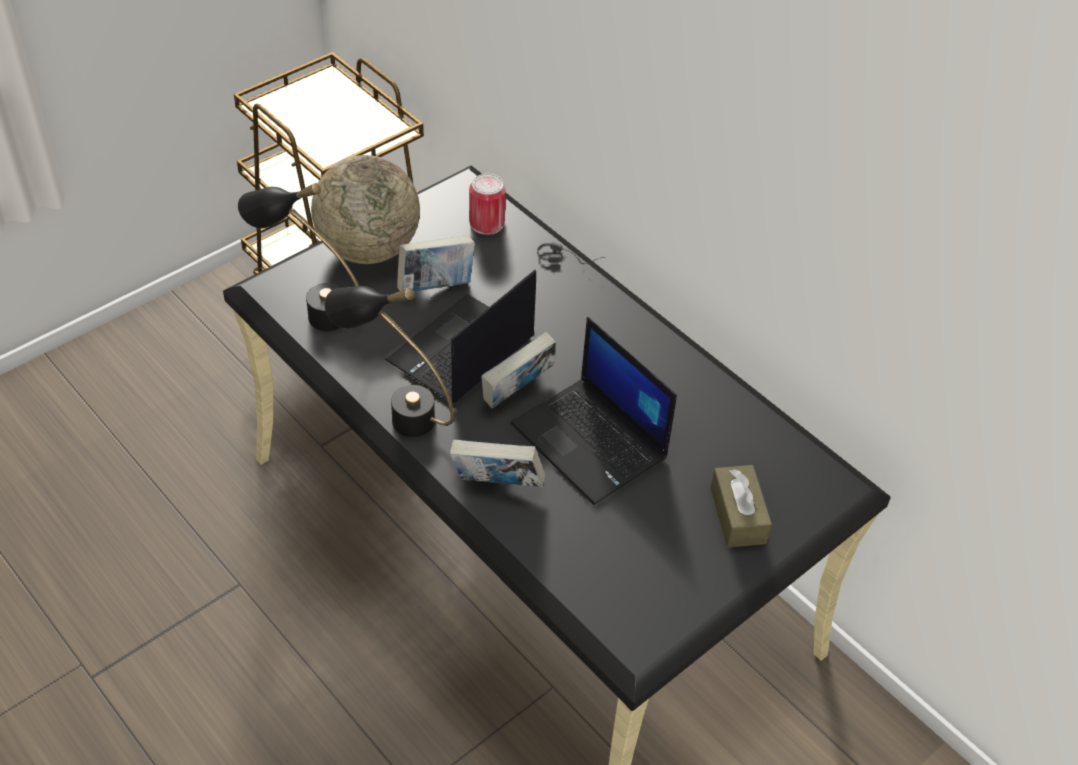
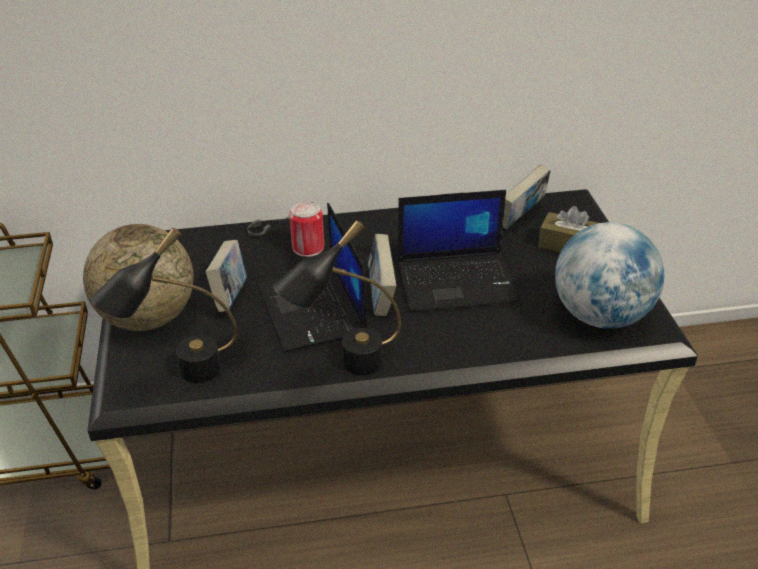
camera: 55 degrees left, 10 degrees down
(486, 223) = (191, 247): can -> can (308, 247)
(497, 485) = (465, 342): book -> book (521, 218)
(625, 587) = (601, 316): none -> globe

